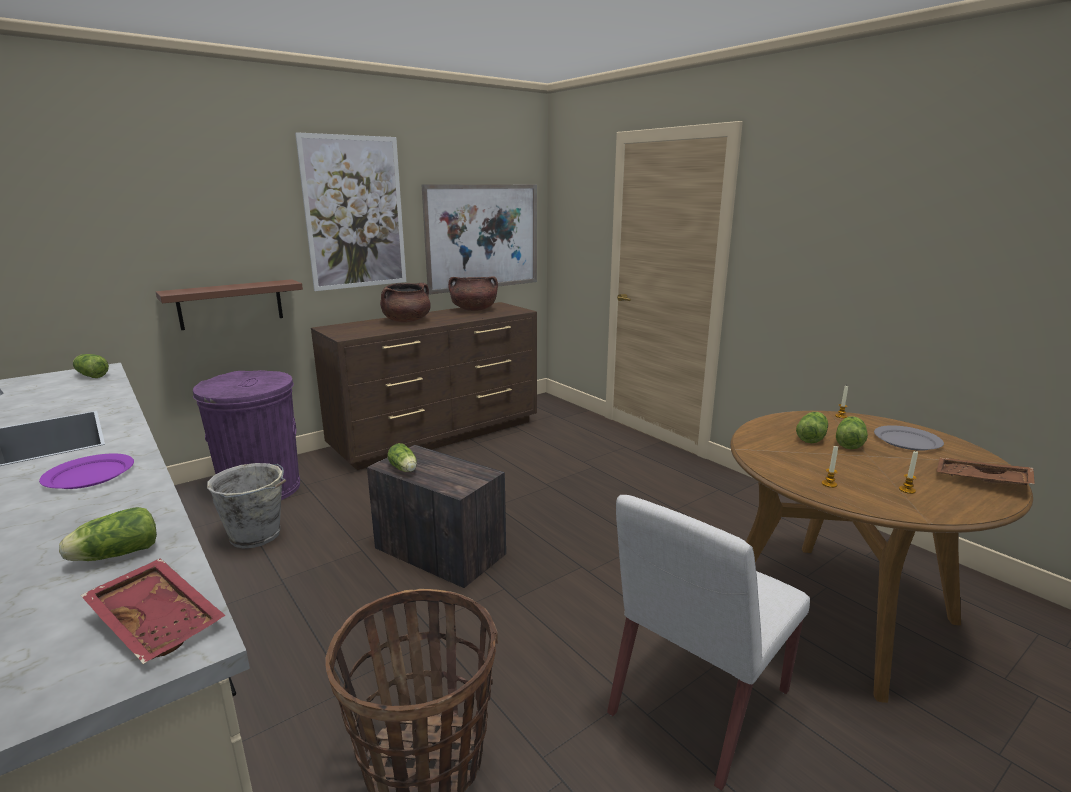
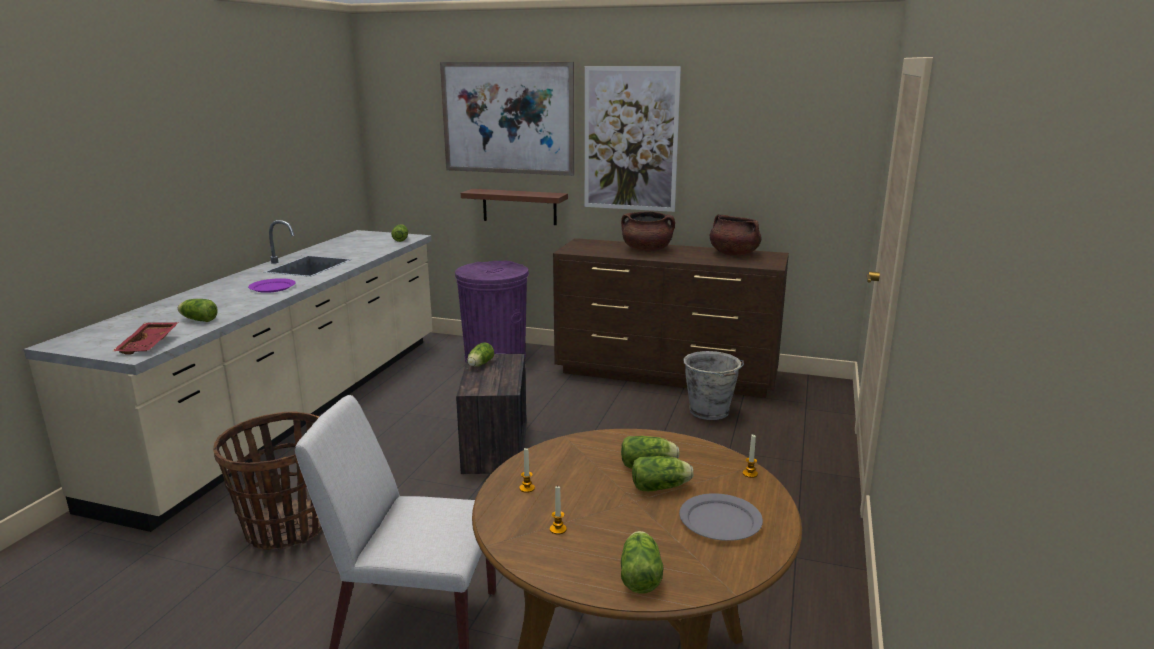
camera: 55 degrees right, 0 degrees up
(257, 536) = (442, 384): grey bucket -> grey bucket (710, 412)
(483, 237) = (777, 175): picture -> picture (507, 118)
(981, 481) = (640, 574): brown tray -> lettuce

